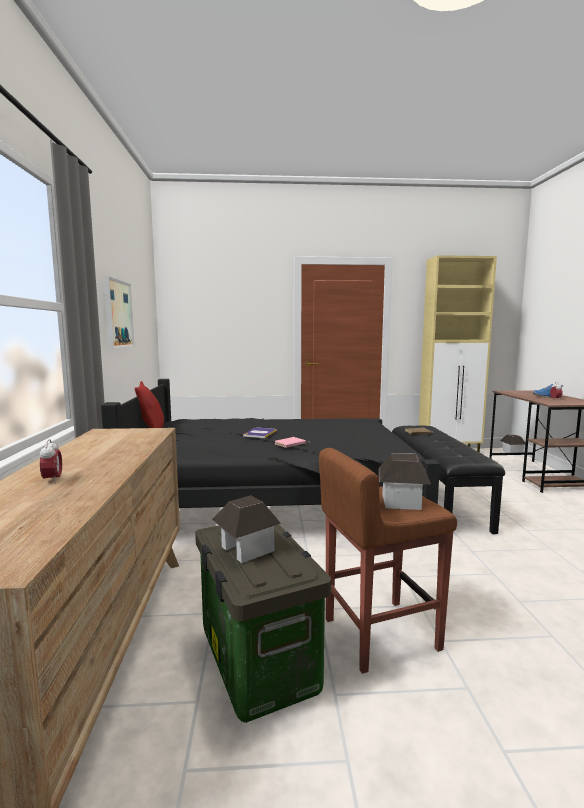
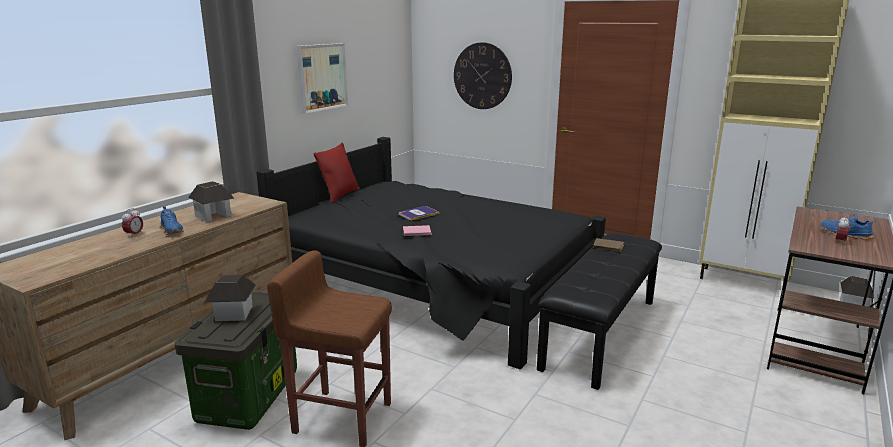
camera: 35 degrees right, 10 degrees up
(101, 467) = (172, 230): none -> blue shoe
(231, 324) = (482, 76): none -> wall clock
(402, 501) = (345, 312): toy house -> toy house (213, 216)

